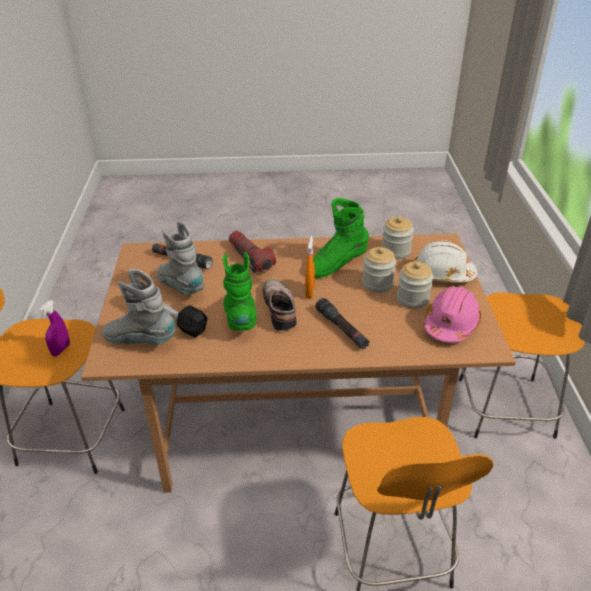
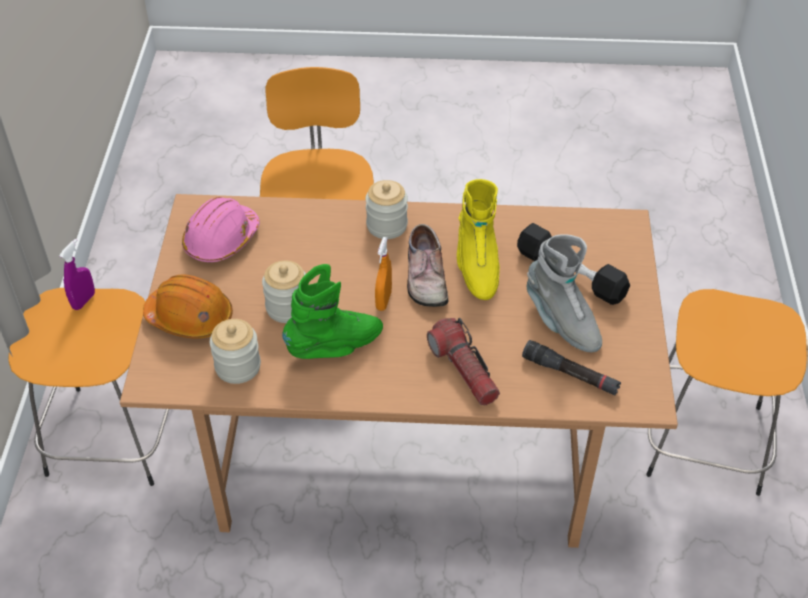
camera: 175 degrees left, 10 degrees up
(61, 350) = (713, 336): purple spray bottle -> purple spray bottle (84, 301)
(140, 340) = (594, 245): grey boot -> none
(241, 319) = (476, 266): green boot -> yellow boot
(341, 329) = (354, 243): black flashlight -> none
(412, 299) = (250, 279): jar -> jar (387, 225)
(442, 274) = (190, 317): white hard hat -> orange hard hat

